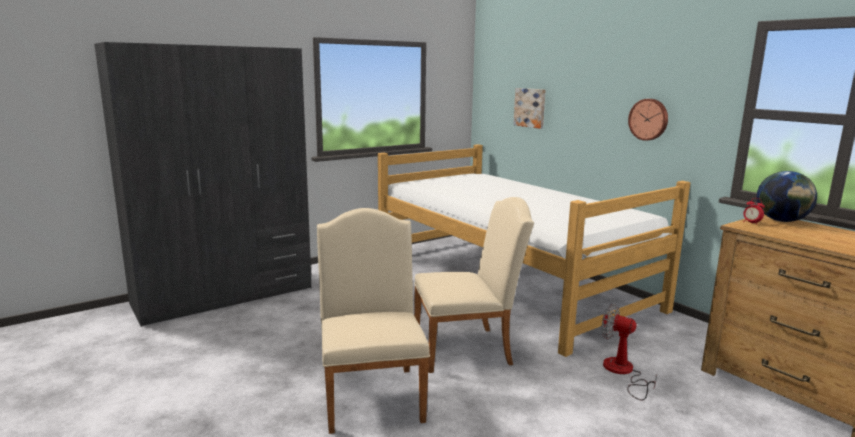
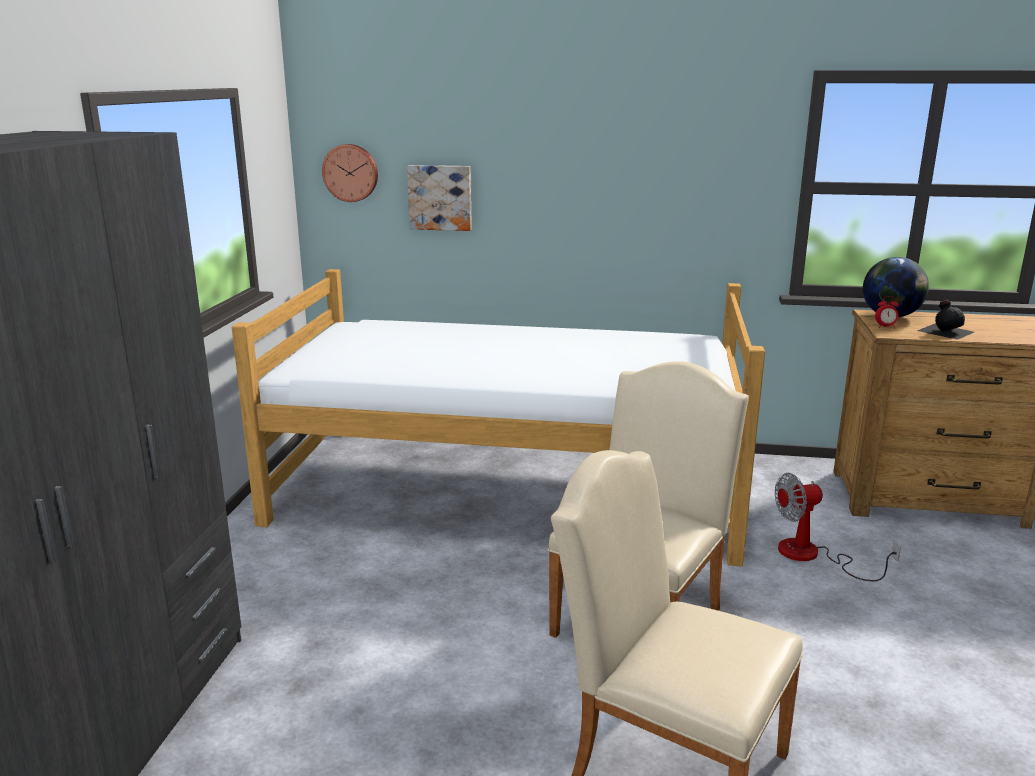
camera: 45 degrees left, 5 degrees up
(649, 119) = (666, 204): wall clock -> wall clock (351, 172)
(800, 235) = (945, 331): none -> black bottle

